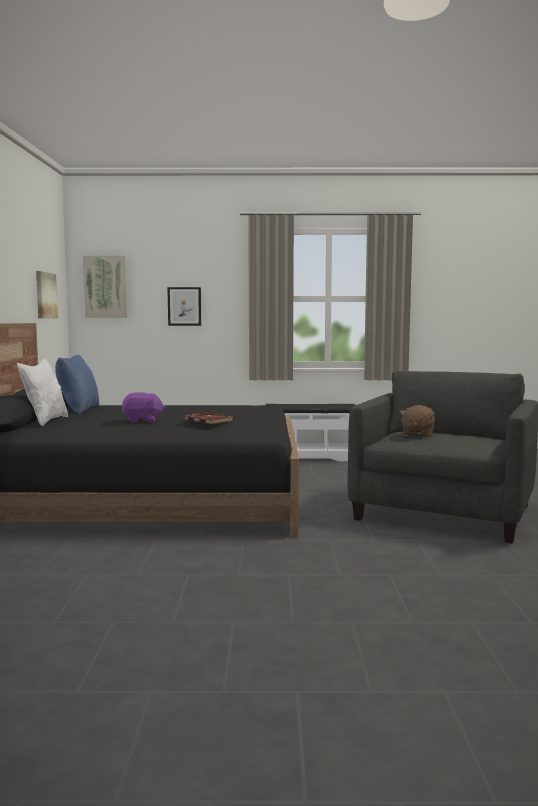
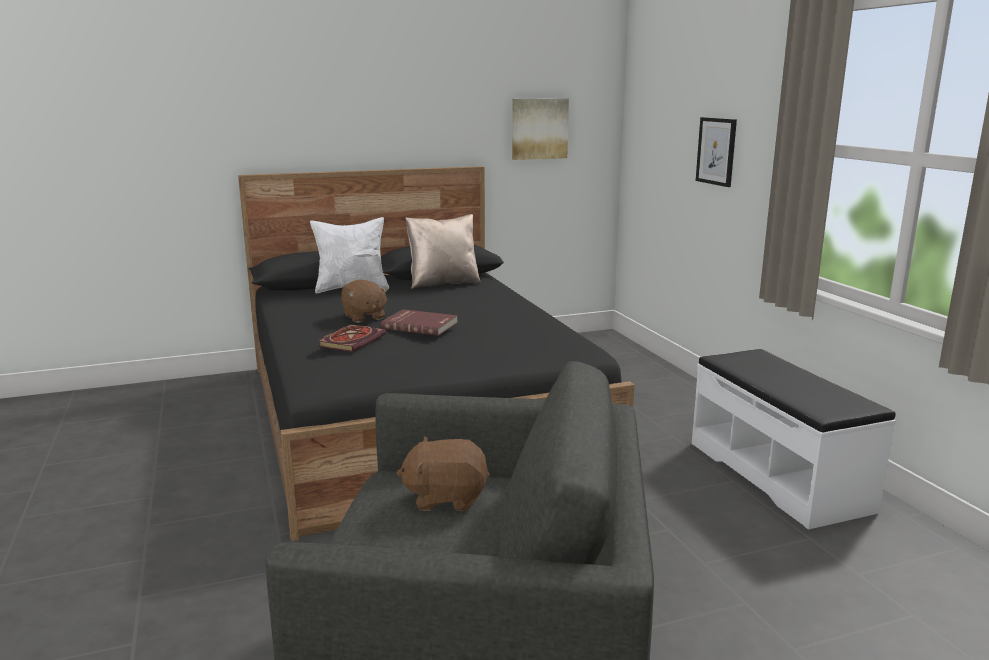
camera: 70 degrees right, 10 degrees up
(78, 409) = (443, 283): blue pillow -> beige pillow
(105, 286) = (650, 113): picture -> none
(142, 421) = (364, 317): purple plush toy -> brown plush toy
(188, 414) = (420, 325): none -> red book

